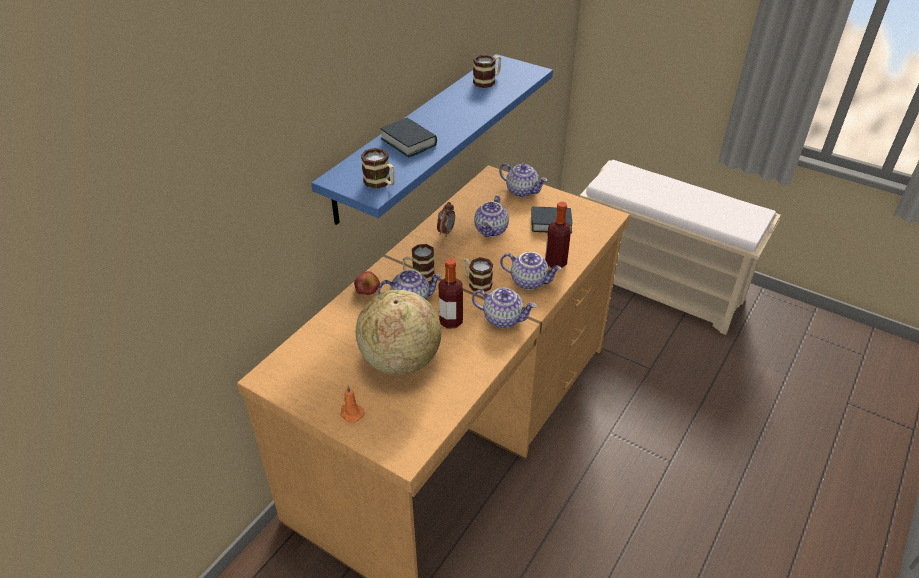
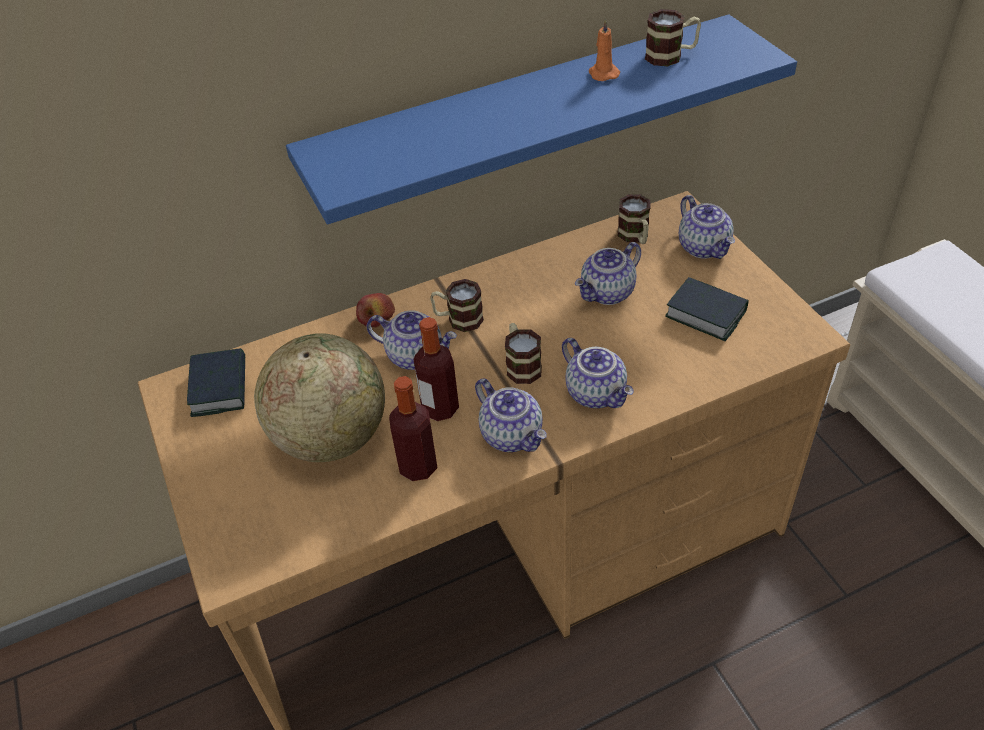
camera: 35 degrees right, 5 degrees up
(351, 413) = (218, 482): orange candle -> orange candle (603, 73)
(381, 183) = (365, 173): mug -> mug (635, 237)
(408, 142) = (462, 122): book -> book (220, 387)
(446, 232) = (543, 273): alarm clock -> none
(555, 262) = (661, 379): bottle -> bottle (418, 467)

